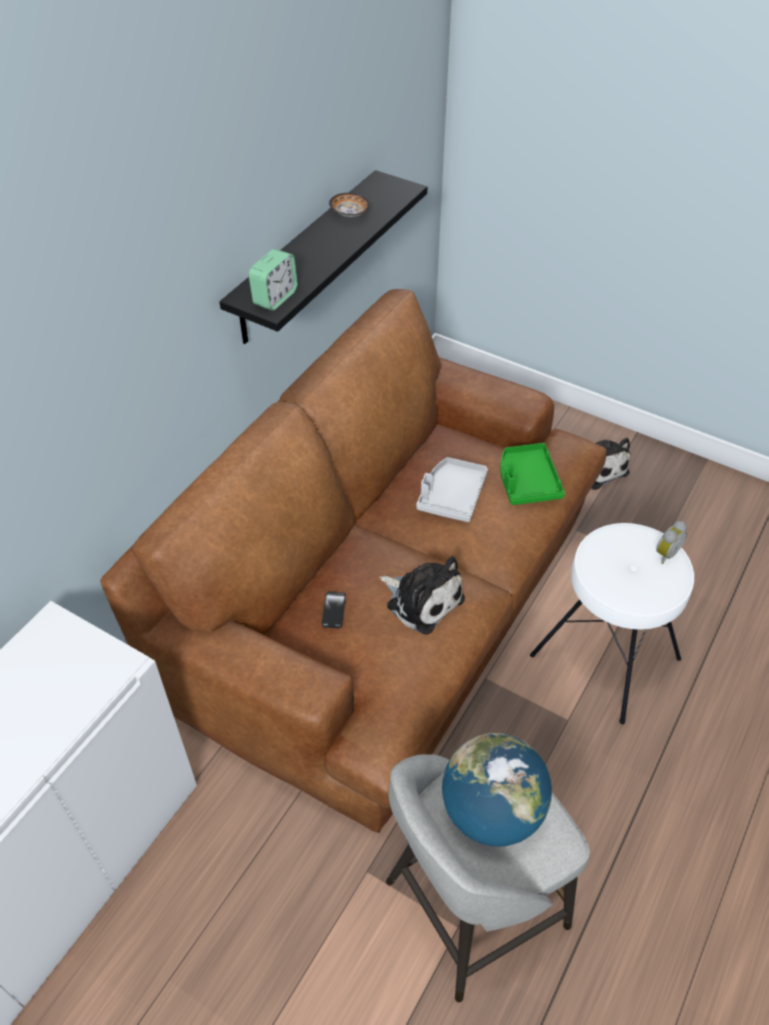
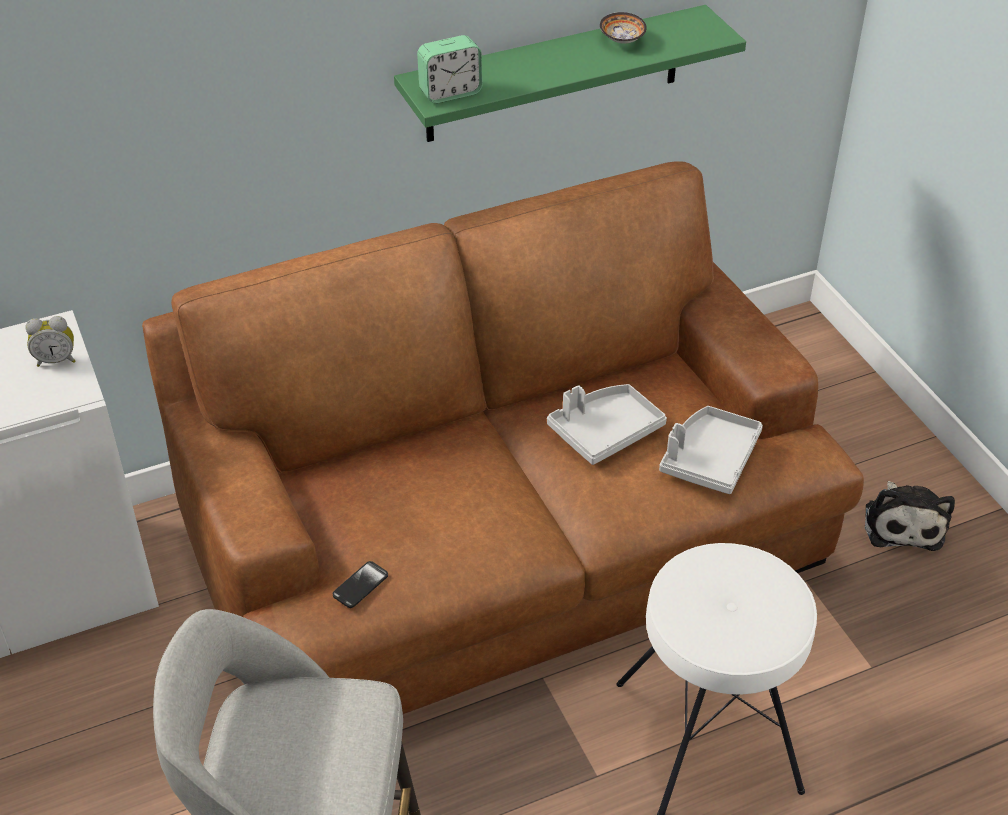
camera: 35 degrees right, 5 degrees down
(305, 258) = (554, 74): black shelf -> green shelf
(333, 610) = (369, 481): phone -> phone (360, 585)
(422, 600) = (468, 518): plush toy -> none
(491, 812) = (307, 736): globe -> none
(527, 481) = (709, 459): green tray -> grey tray
(665, 553) = (784, 609): alarm clock -> alarm clock (56, 360)

